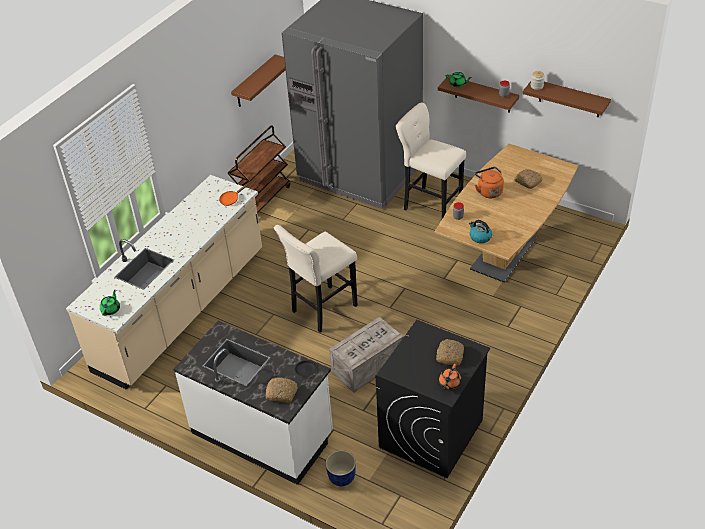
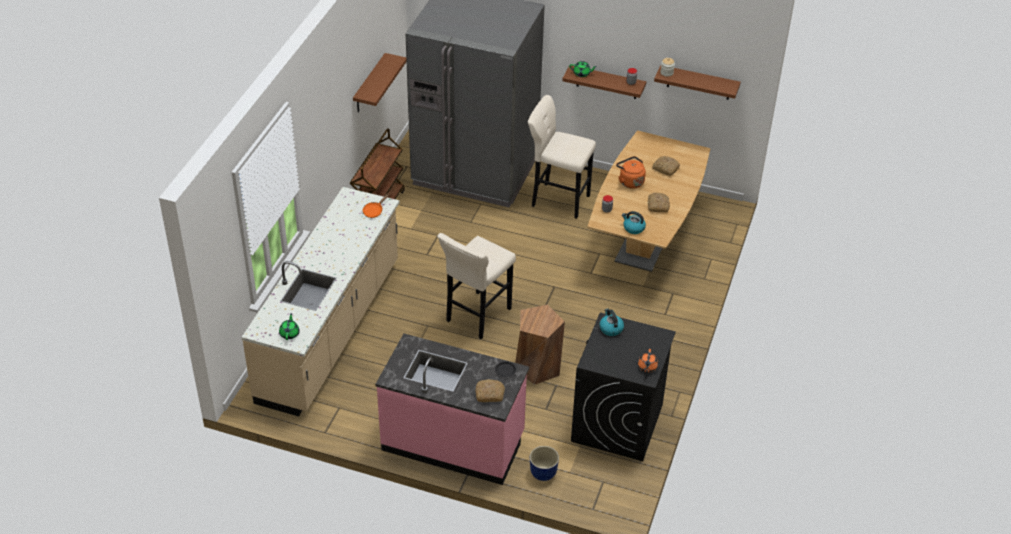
camera: 15 degrees left, 0 degrees up
(263, 433) = (453, 442): white counter -> pink counter
(367, 366) = (537, 367): crate -> brown stool
(422, 337) = (610, 328): none -> kettle
(449, 355) = (640, 342): bread -> bread (657, 205)

